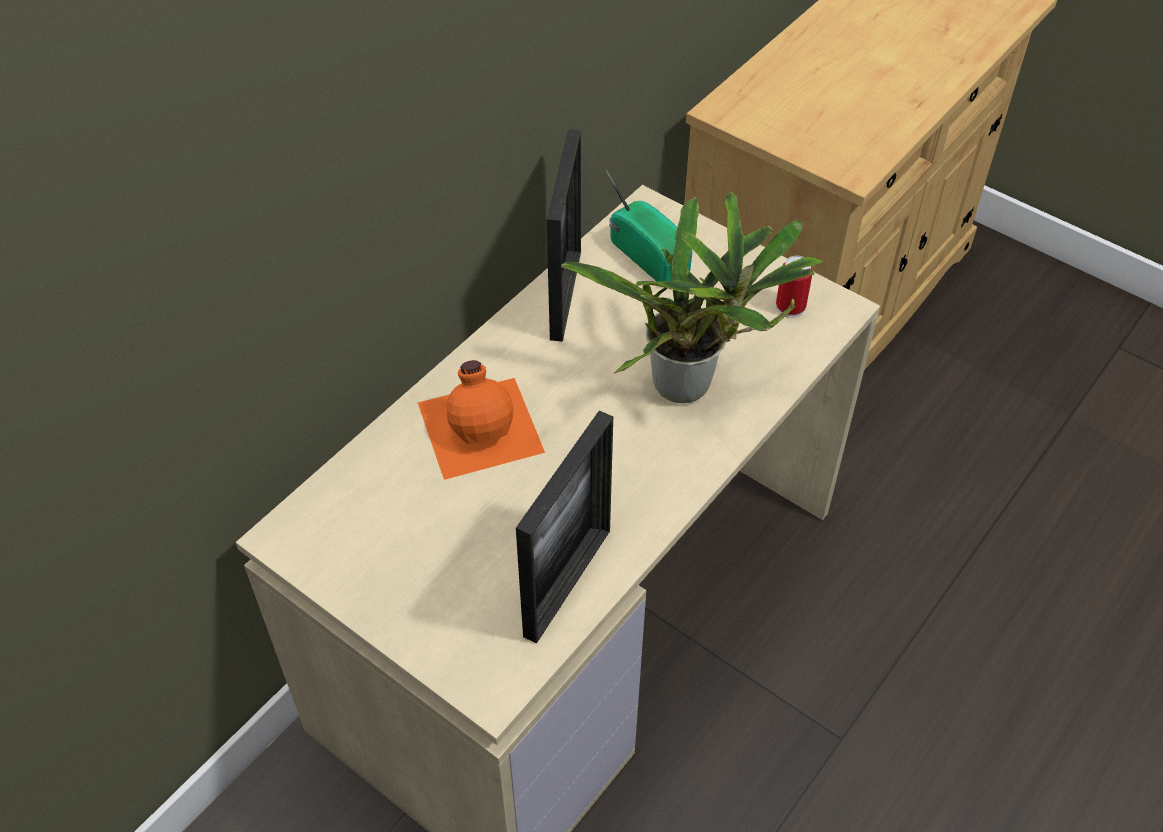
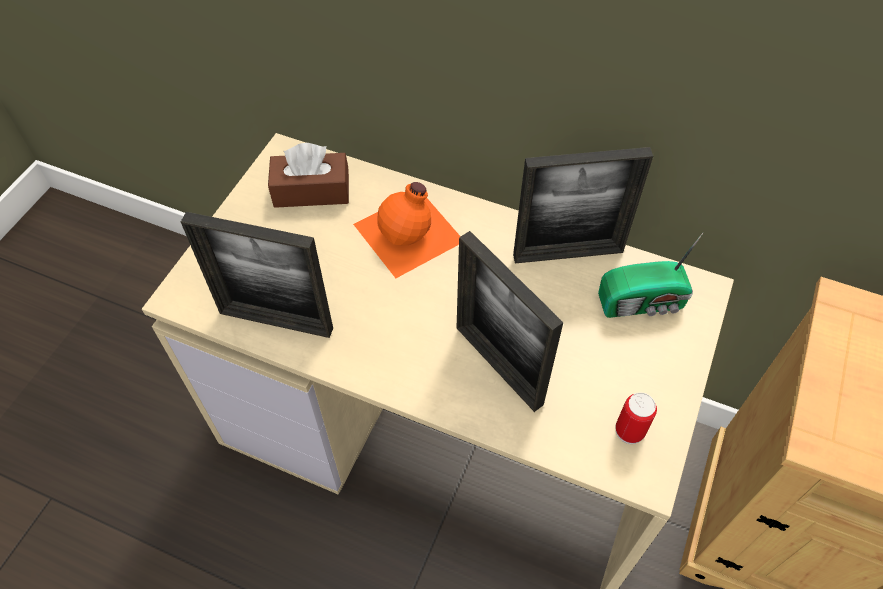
camera: 75 degrees right, 5 degrees up
(368, 515) = (311, 191): none -> brown tissue box
(649, 255) = (643, 303): radio -> radio turned 45 degrees clockwise
(690, 386) = (498, 365): potted plant -> picture frame

